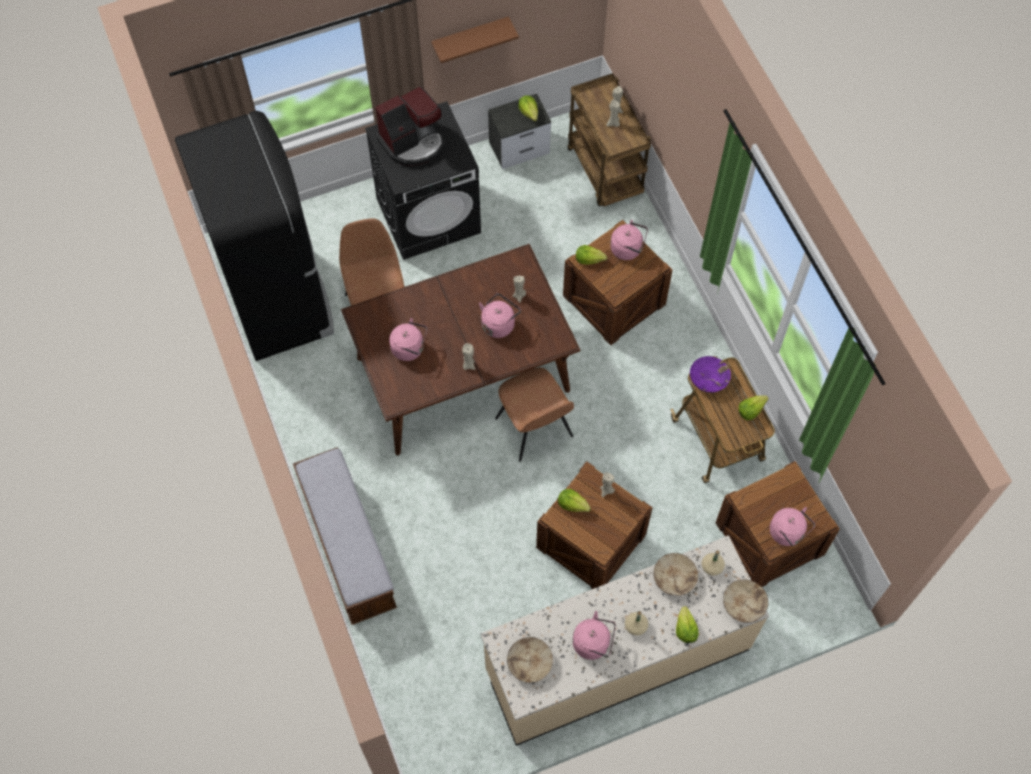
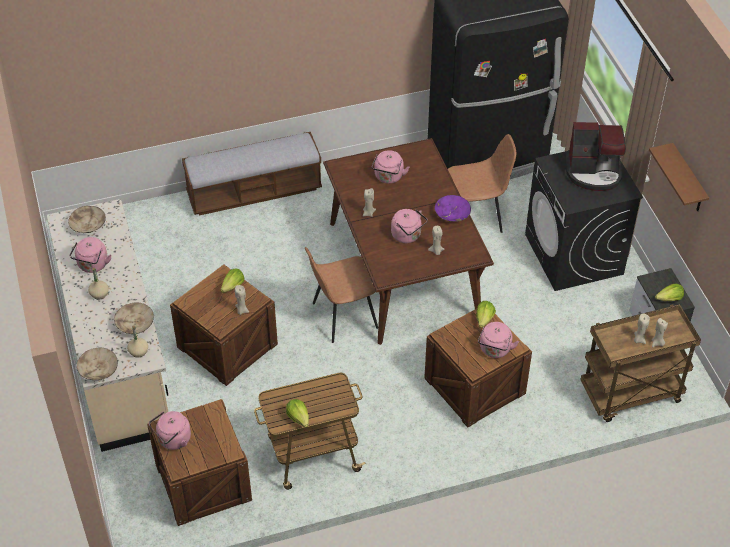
camera: 95 degrees right, 15 degrees down
(413, 142) = (593, 172): coffee machine -> coffee machine turned 60 degrees counterclockwise
(685, 629) = (87, 326): lettuce -> none
(709, 378) = (337, 388): purple bowl -> purple bowl (452, 214)

